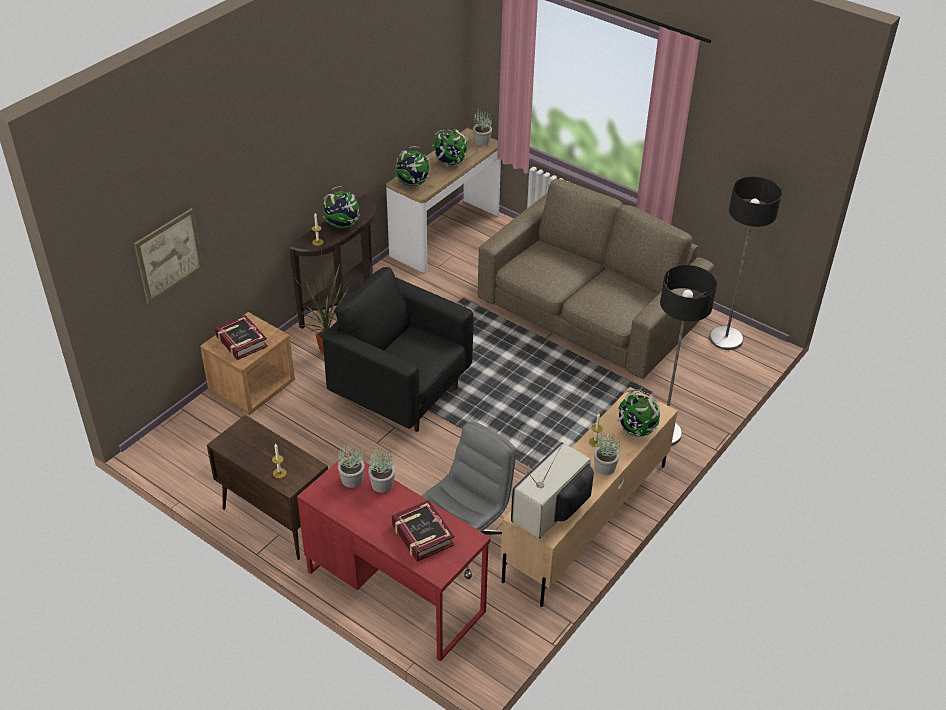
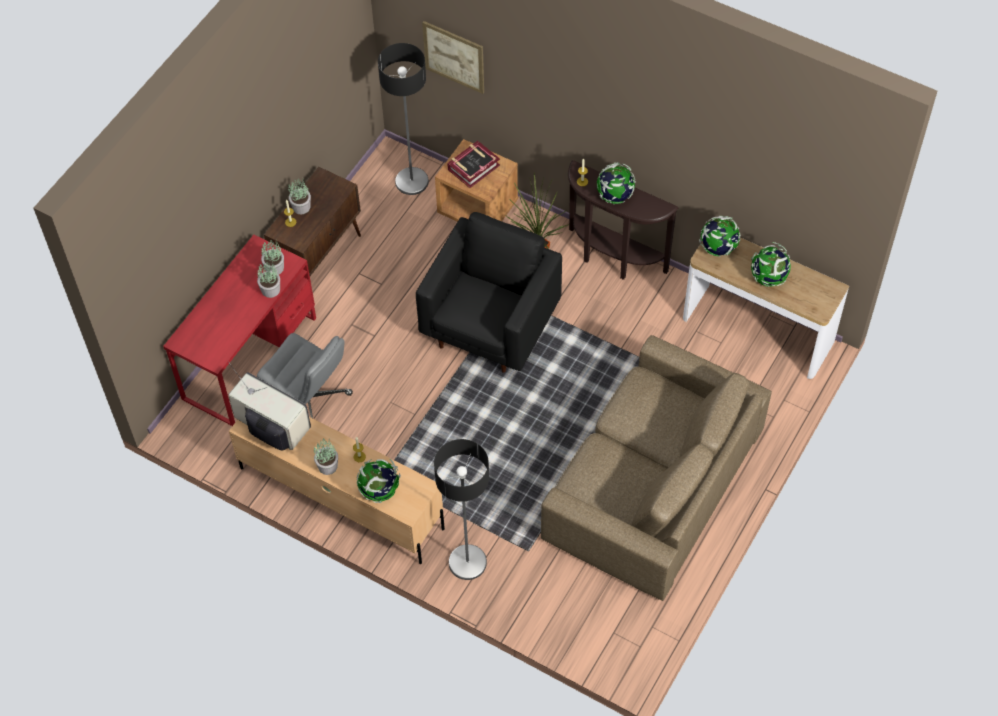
camera: 85 degrees right, 15 degrees up
(422, 535) = (217, 325): book -> none
(481, 141) = (823, 303): potted plant -> potted plant (301, 206)
(725, 339) = (630, 626): floor lamp -> floor lamp (411, 181)

